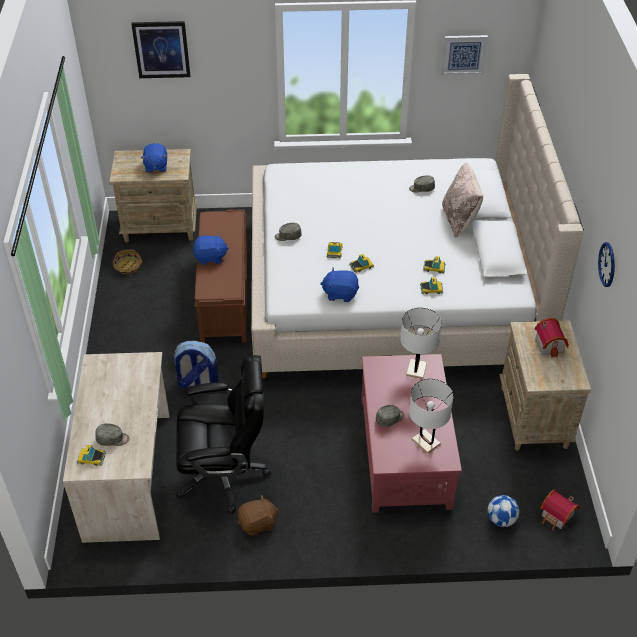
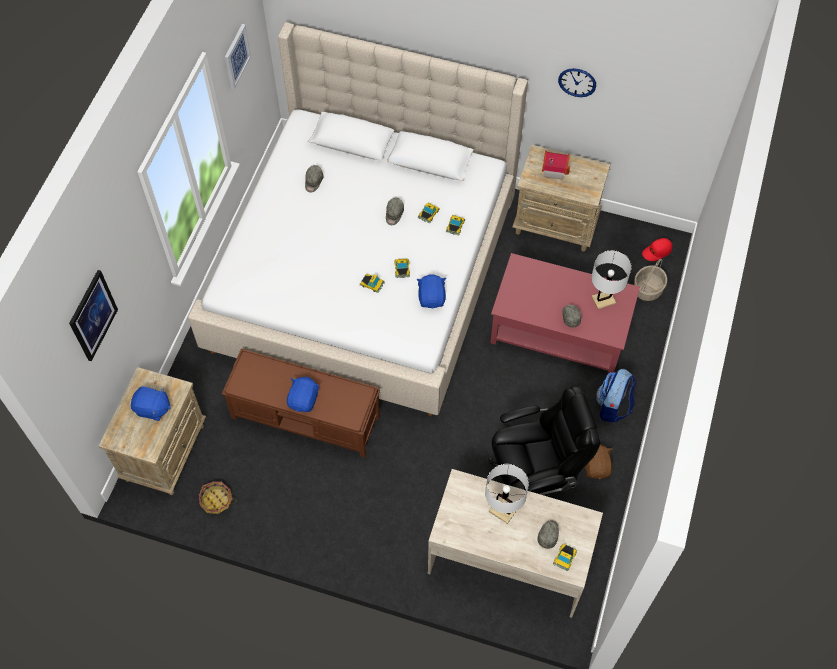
camera: 70 degrees left, 15 degrees up
(197, 383) = (415, 473): backpack -> backpack (613, 406)
(224, 474) = (534, 479): black office chair -> black office chair turned 60 degrees clockwise
(288, 236) = (332, 316): grey cap -> grey cap (394, 214)
(340, 293) = (432, 298): blue plush toy -> blue plush toy turned 150 degrees clockwise
(416, 369) = (522, 277): white table lamp -> white table lamp (502, 511)
(459, 220) = (373, 169): beige pillow -> none
(501, 519) = (647, 289): football -> basket
(557, 517) = (657, 251): toy house -> red cap

